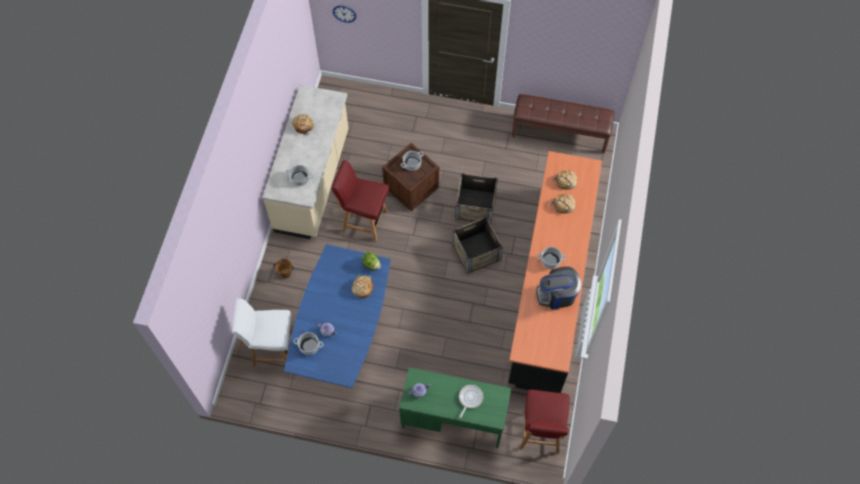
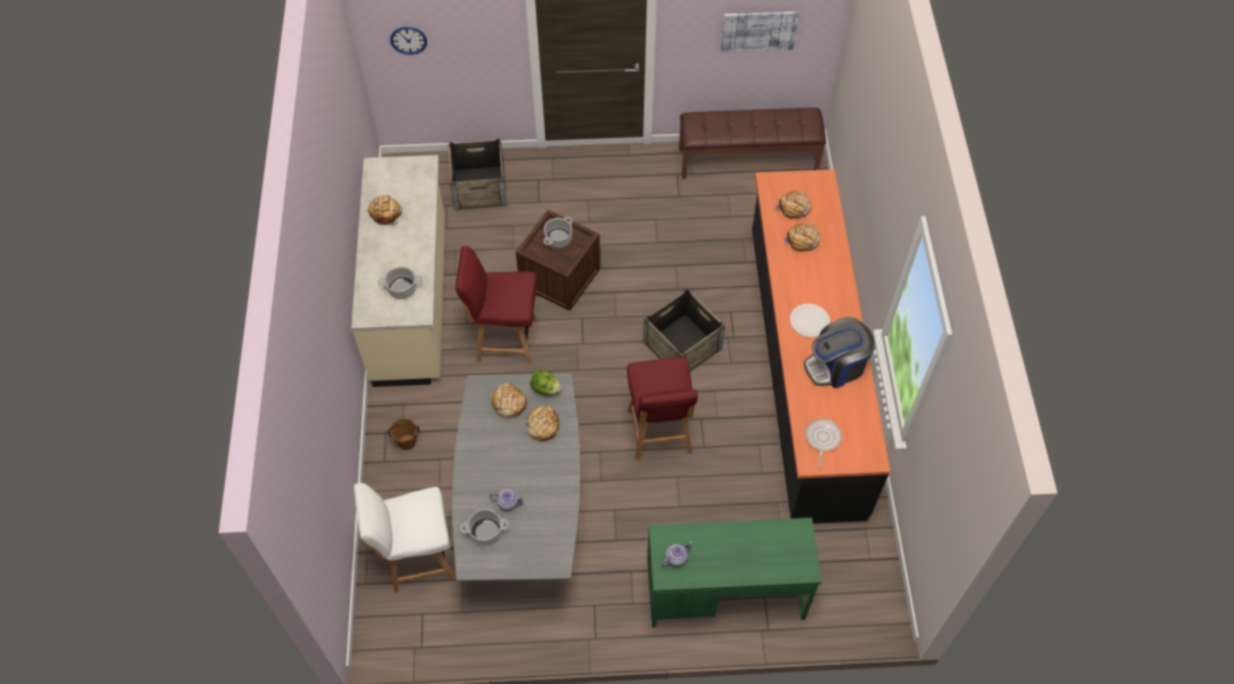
camera: 15 degrees left, 5 degrees down
(343, 337) = (523, 514): blue dining table -> grey dining table
(346, 268) = (508, 403): none -> bread
(469, 398) = (755, 549): frying pan -> frying pan (822, 439)
(475, 205) = (661, 282): crate -> crate (479, 187)
(540, 433) = (859, 581): red chair -> red chair (659, 433)
(550, 261) = (809, 321): cooking pot -> white plate
(576, 55) = (759, 30): none -> picture

